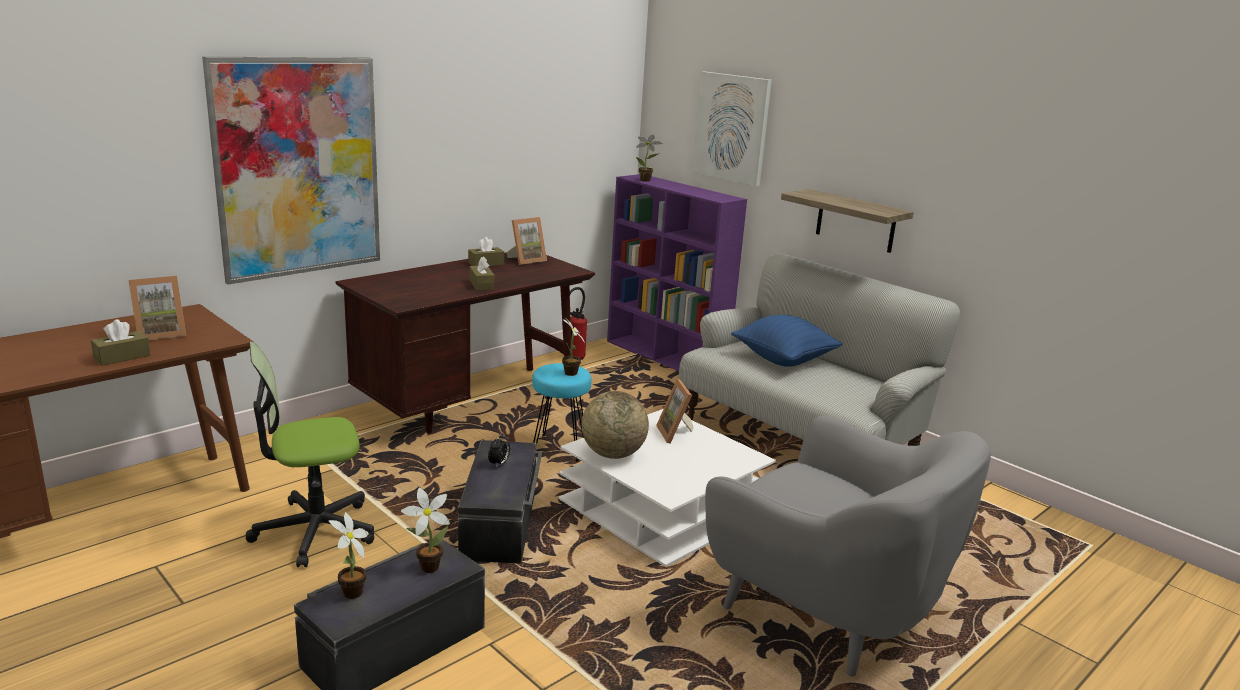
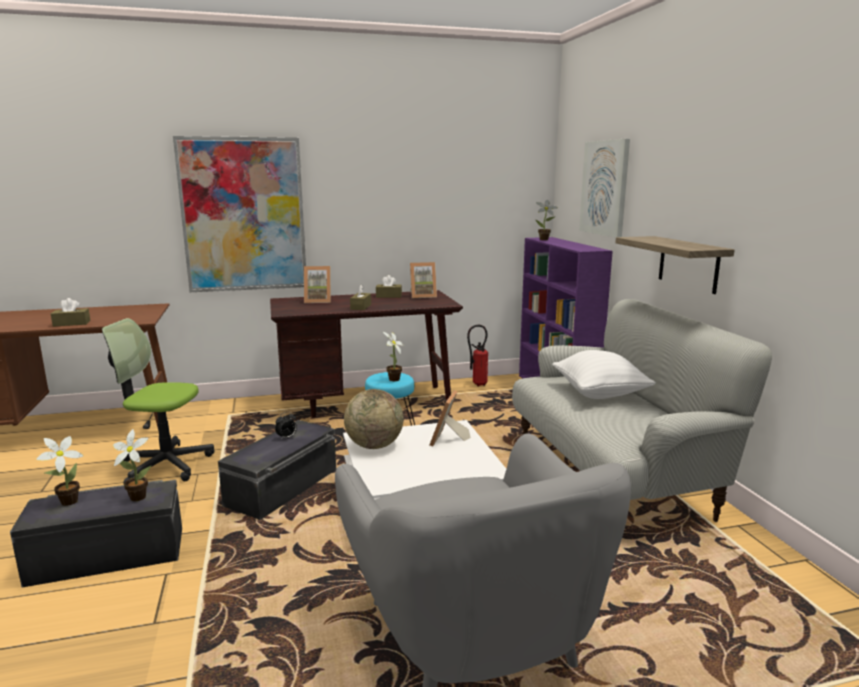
camera: 30 degrees right, 5 degrees down
(160, 334) = (115, 315): picture frame -> picture frame (318, 301)
(783, 360) = (599, 394): blue pillow -> white pillow

